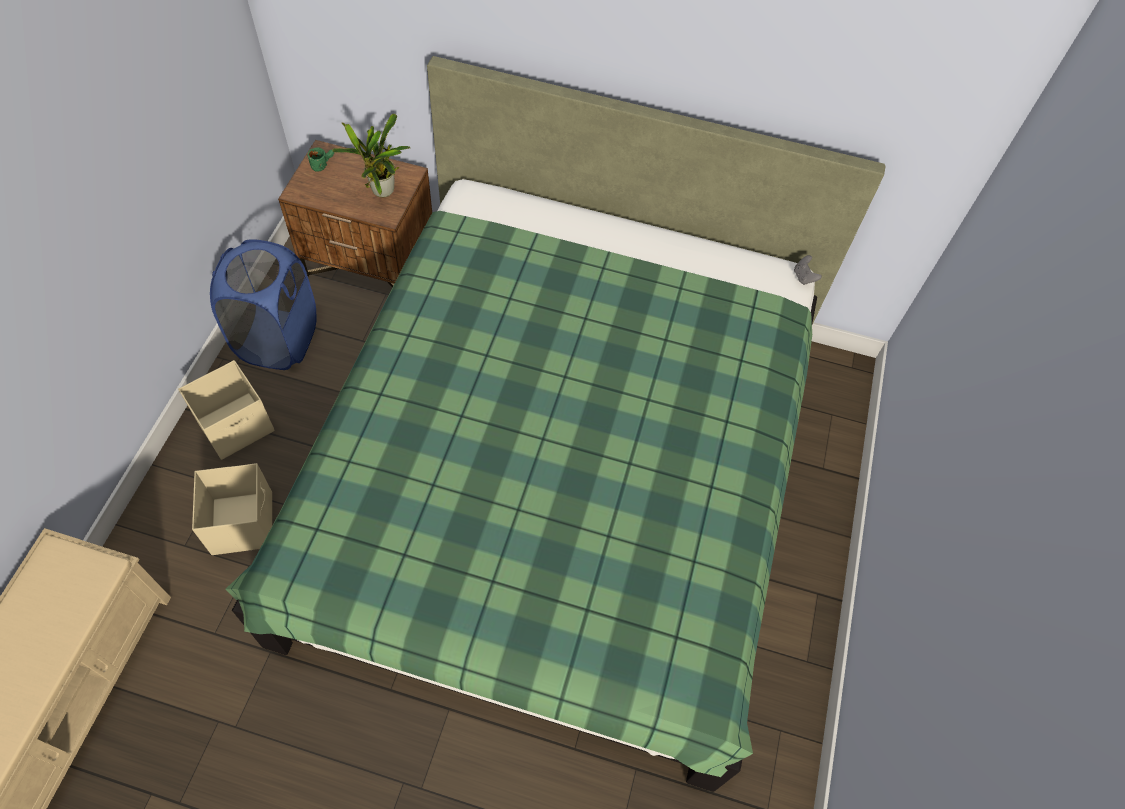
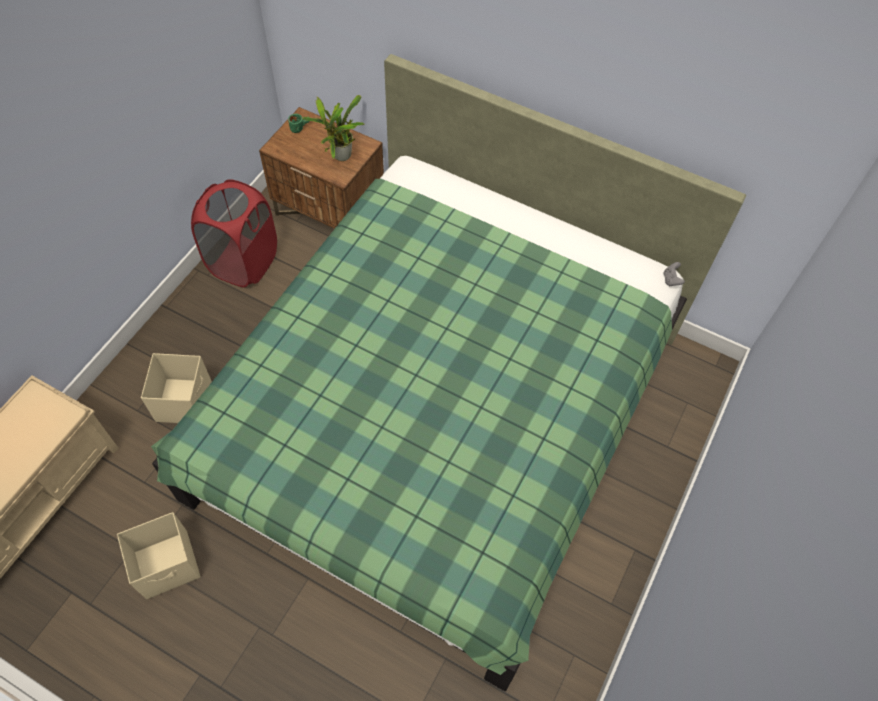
camera: 15 degrees right, 0 degrees up
(237, 426) = (197, 325): beige storage box -> beige storage box (168, 565)
(278, 340) = (244, 262): blue laundry basket -> red laundry basket

